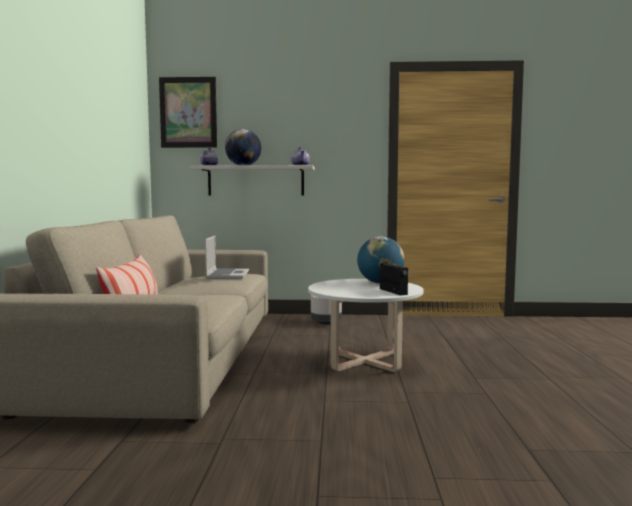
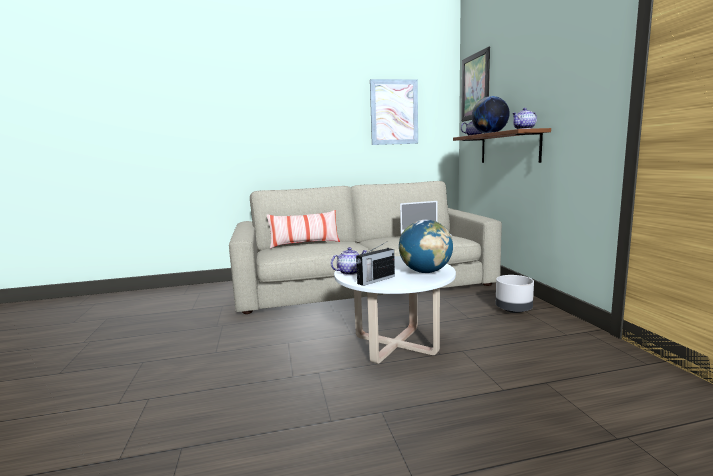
camera: 75 degrees right, 5 degrees up
(115, 123) = (394, 112): none -> picture
(256, 181) = (509, 148): white shelf -> brown shelf
(359, 294) = (350, 272): none -> teapot

